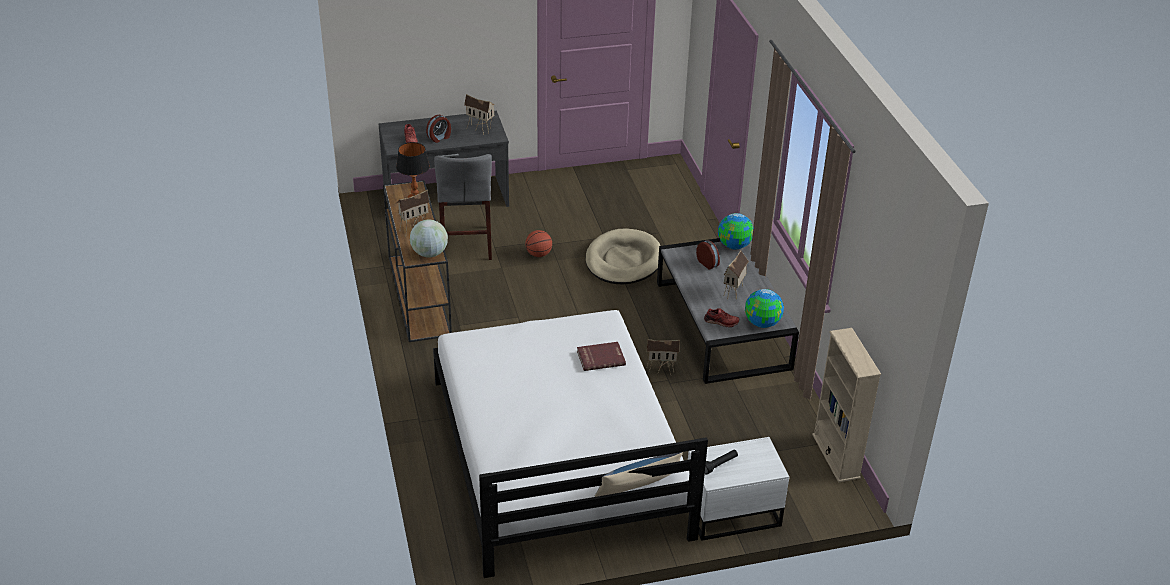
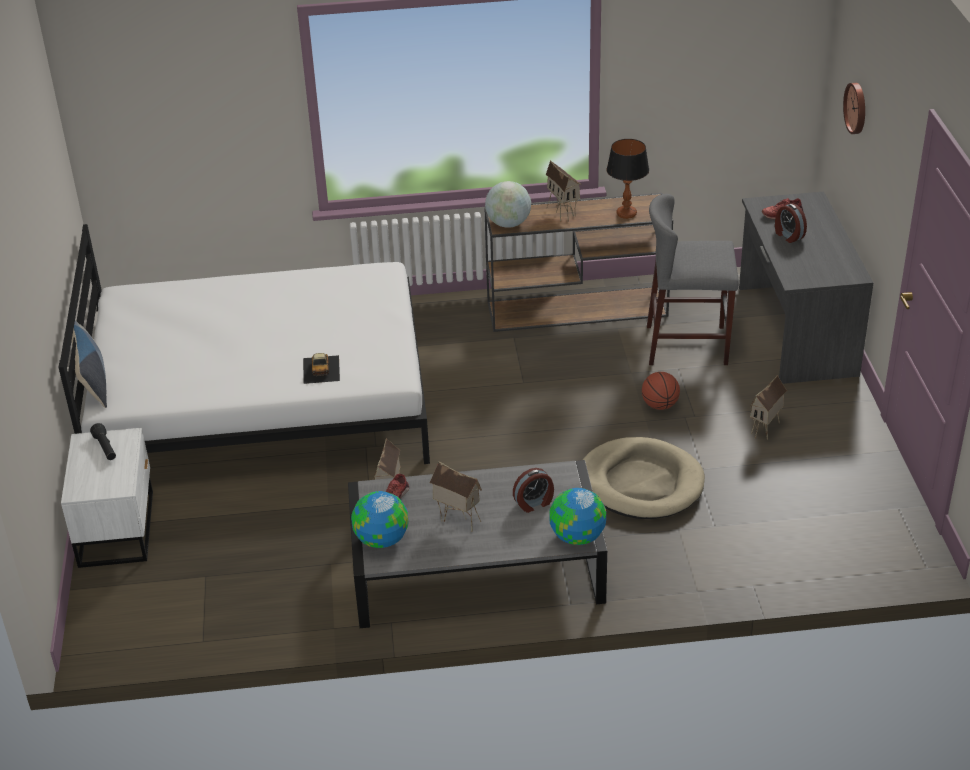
camera: 100 degrees right, 0 degrees up
(414, 37) = (857, 108): none -> wall clock
(480, 129) = (814, 268): toy house -> toy house (766, 431)
(600, 357) = (321, 369): red book -> toy car
(836, 456) = (174, 641): beige bookcase -> none

